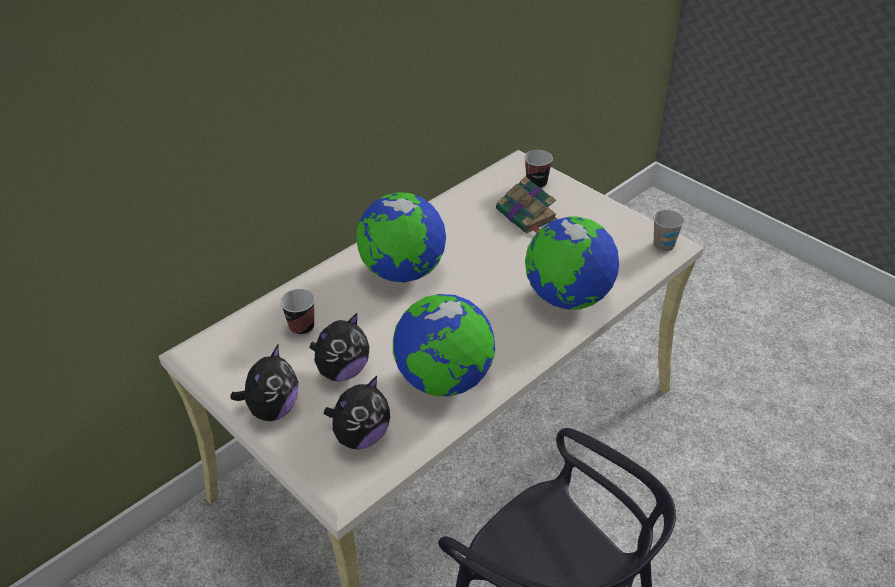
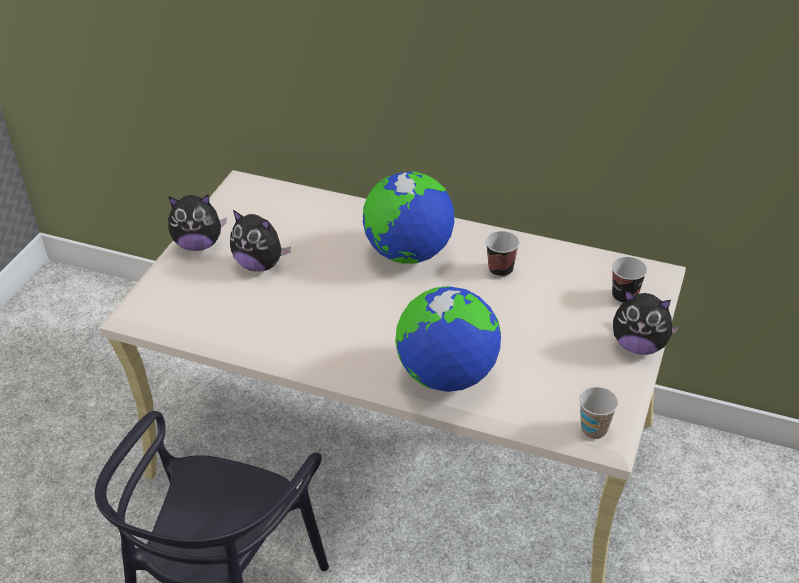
camera: 65 degrees right, 0 degrees up
(302, 327) = (299, 223): cup -> cup (500, 270)
(361, 436) = (192, 301): plush toy -> plush toy (639, 345)
(444, 380) = (281, 327): globe -> none
(527, 216) = (560, 306): book -> none

